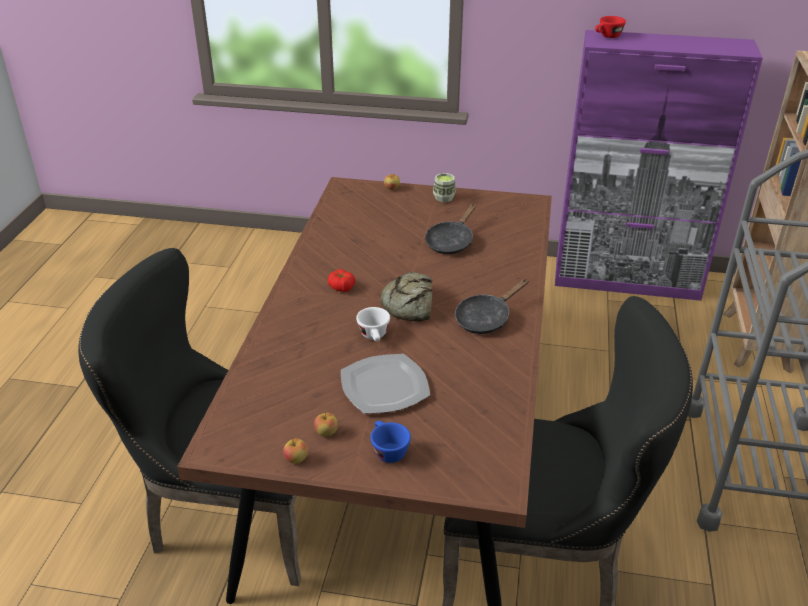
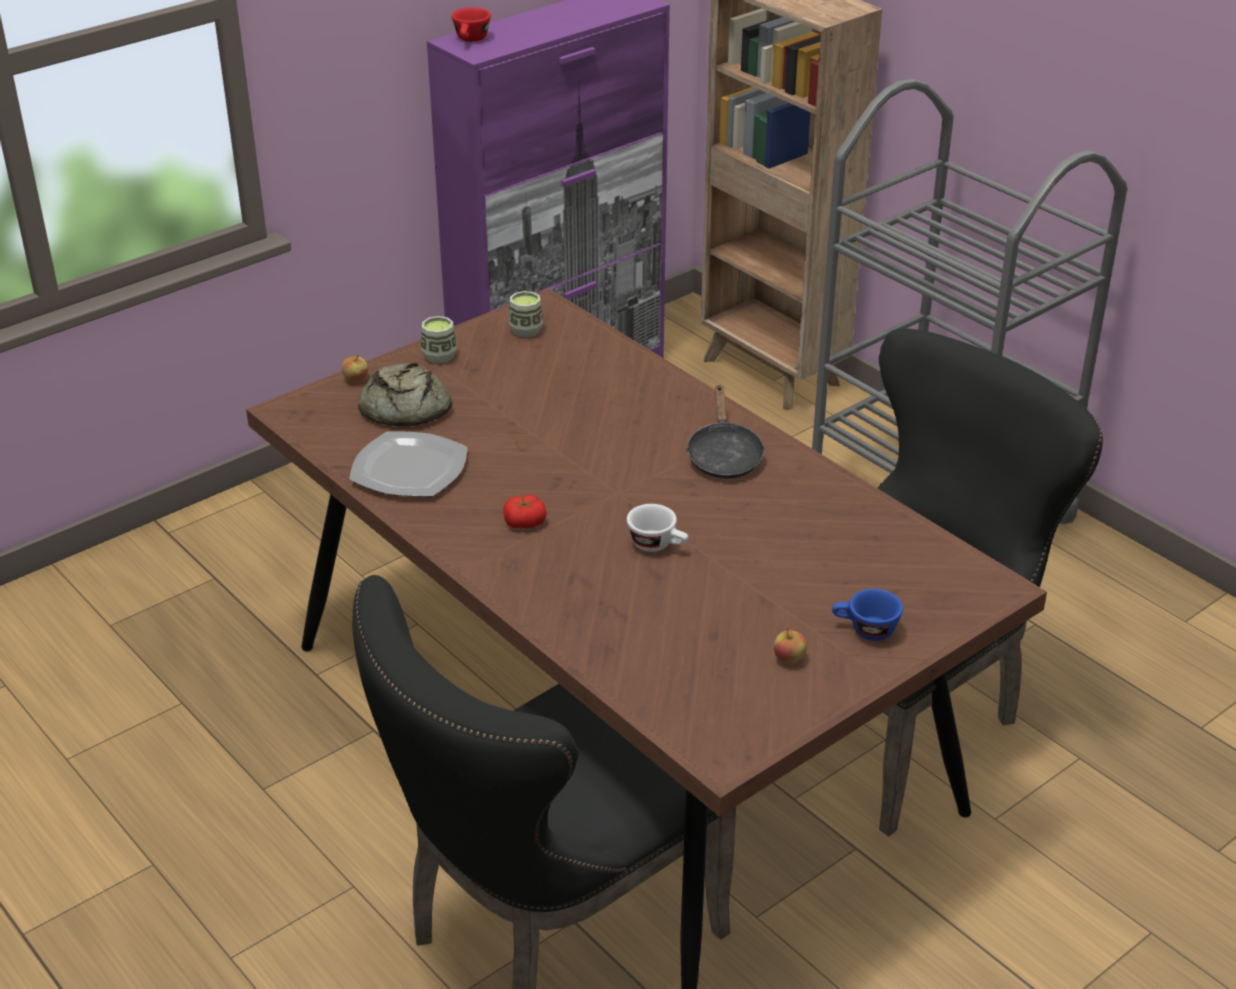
camera: 50 degrees left, 0 degrees up
(296, 459) = (809, 700): apple -> none
(385, 385) = (756, 581): plate -> plate (408, 468)
(409, 304) = (628, 491): bread -> bread (403, 408)
(451, 241) = (543, 400): black frying pan -> none
(503, 208) = (526, 330): none -> cup

